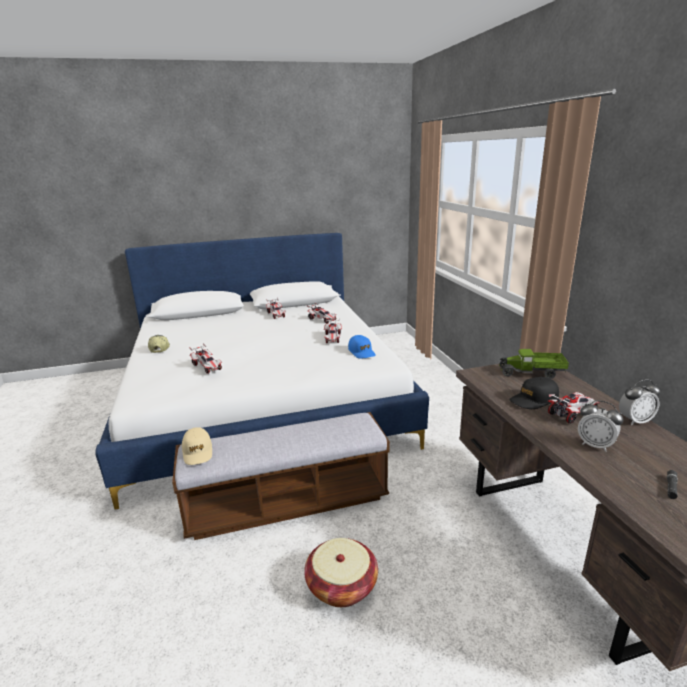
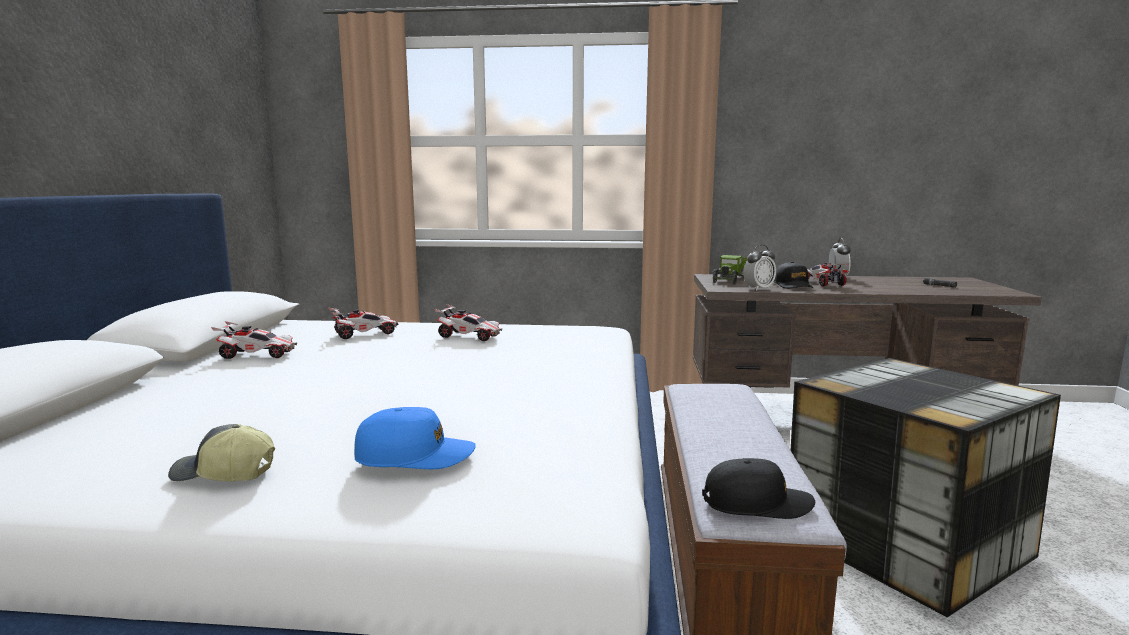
camera: 70 degrees left, 10 degrees down
(197, 452) = (757, 503): beige cap -> black cap
(207, 367) = (484, 415): toy car -> none
(342, 586) = (905, 544): basket -> storage box
(361, 352) = (549, 332): blue cap -> blue cap (415, 455)
(595, 445) = (880, 287): alarm clock -> alarm clock (758, 289)

